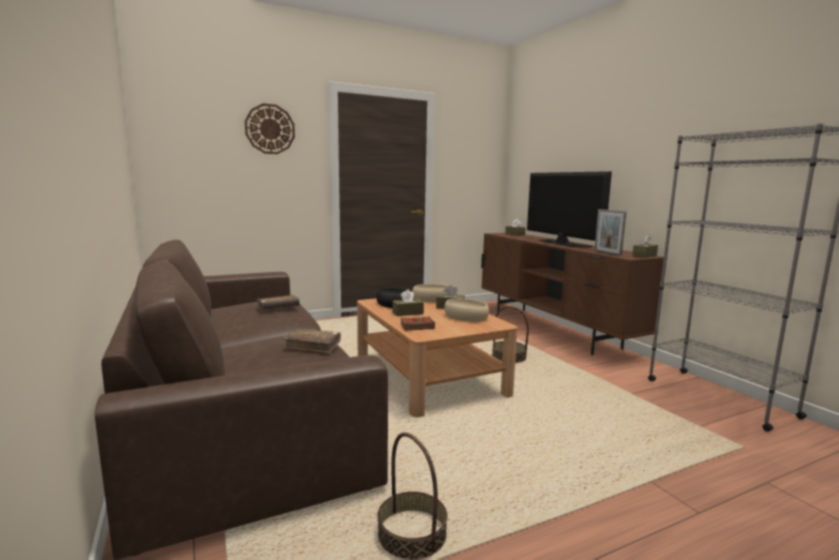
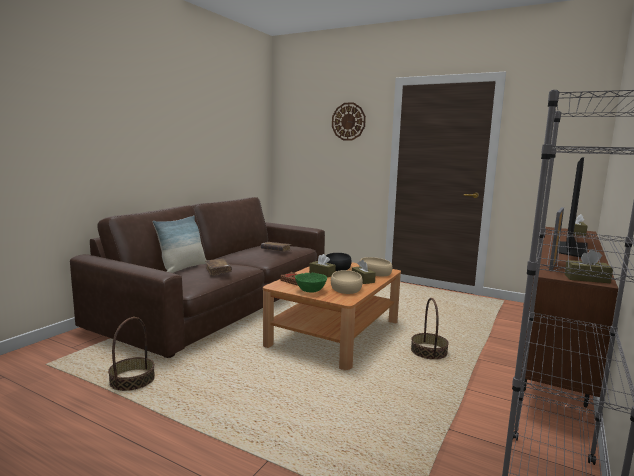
camera: 55 degrees right, 0 degrees up
(233, 365) = (183, 268): none -> pillow
(457, 328) = (310, 290): none -> green bowl

